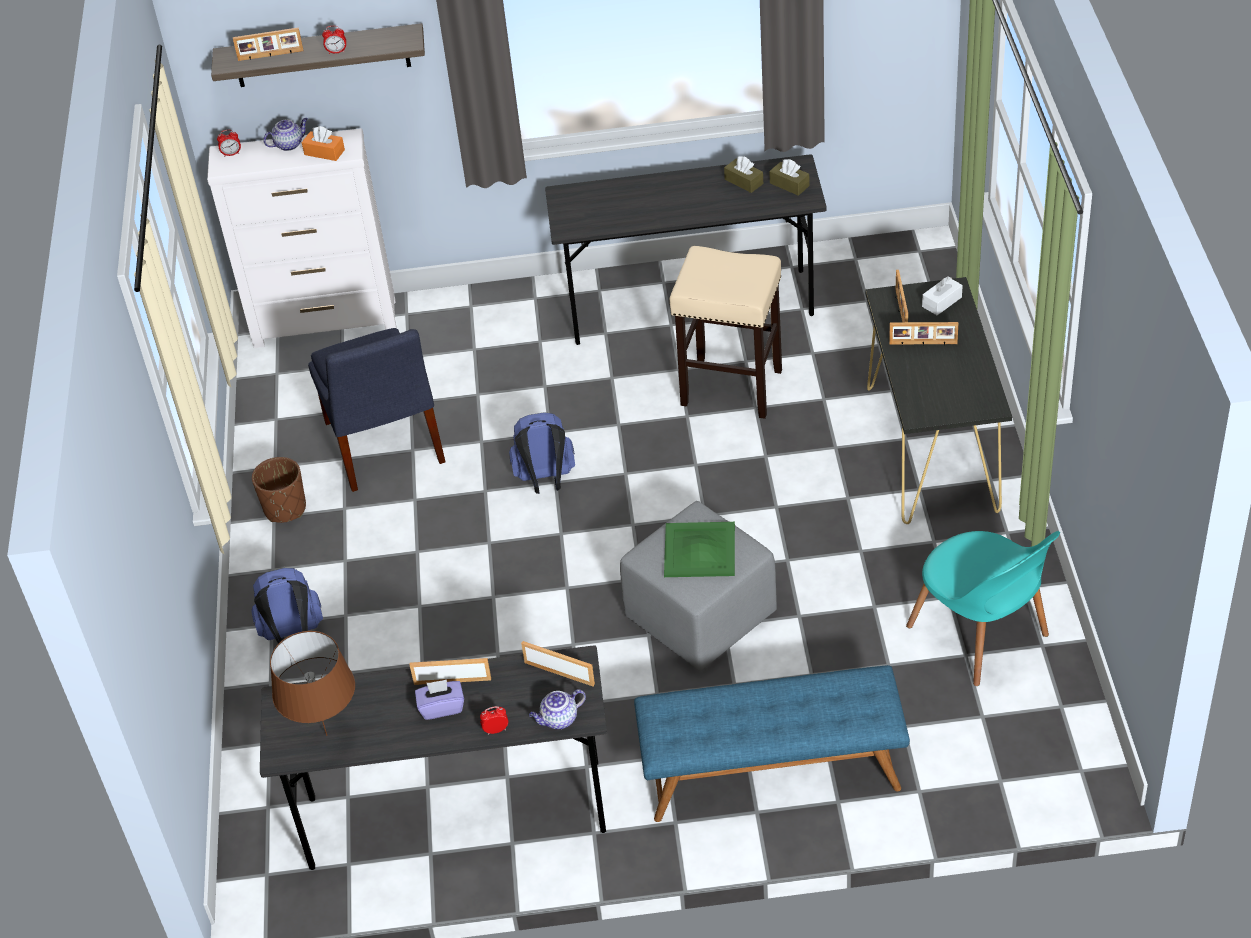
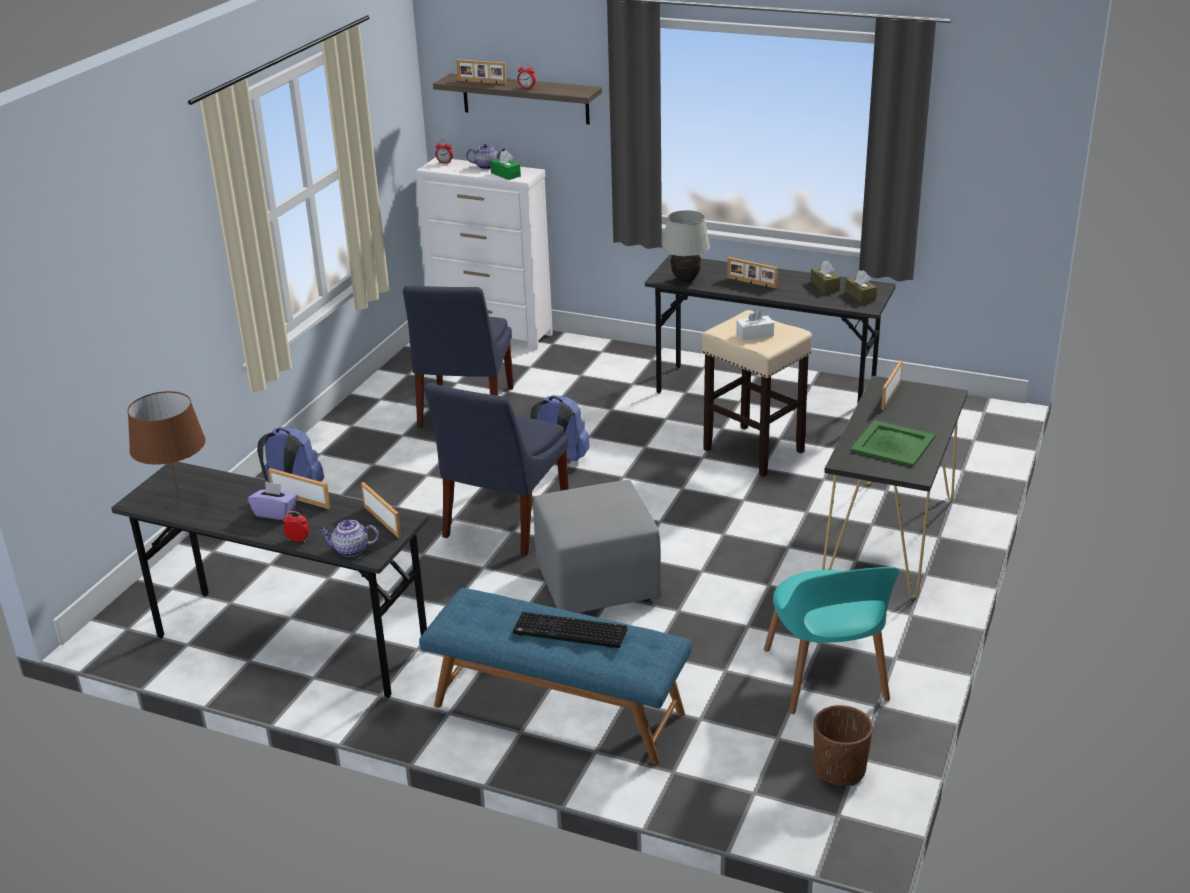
camera: 25 degrees right, 15 degrees down
(285, 509) = (363, 423): brown planter -> brown planter (839, 770)
(324, 152) = (505, 174): orange tissue box -> green tissue box
(548, 580) = (503, 522): none -> blue chair
(593, 223) = (685, 280): none -> white table lamp
(699, 549) = (598, 507): green tray -> green tray (892, 444)
(783, 707) = (568, 632): none -> keyboard
(923, 344) = (891, 420): picture frame -> picture frame (751, 283)
(941, 302) = (931, 399): white tissue box -> white tissue box (755, 334)

